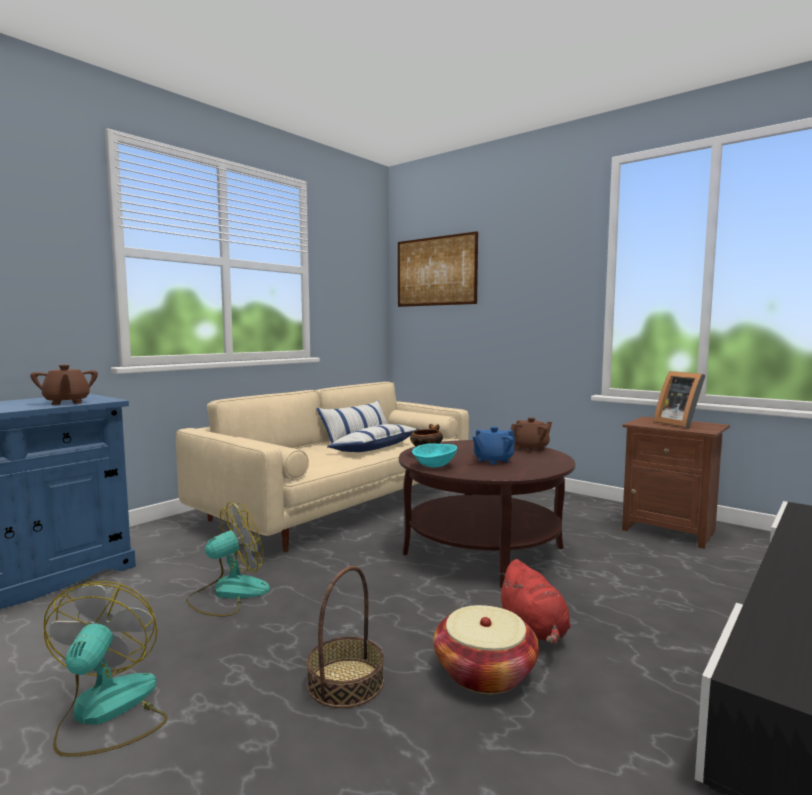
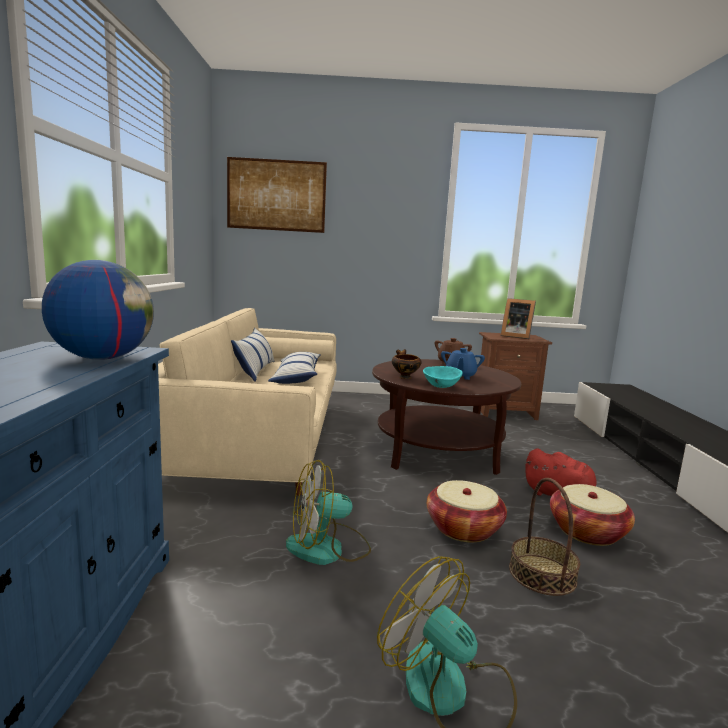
camera: 40 degrees left, 5 degrees up
(66, 402) = (102, 358): brown teapot -> globe
(228, 593) = (328, 548): fan -> fan turned 120 degrees counterclockwise
(358, 619) = (463, 528): none -> basket

